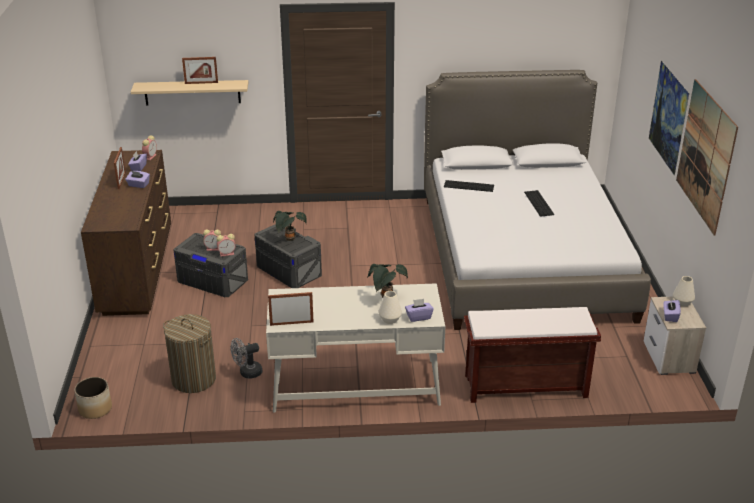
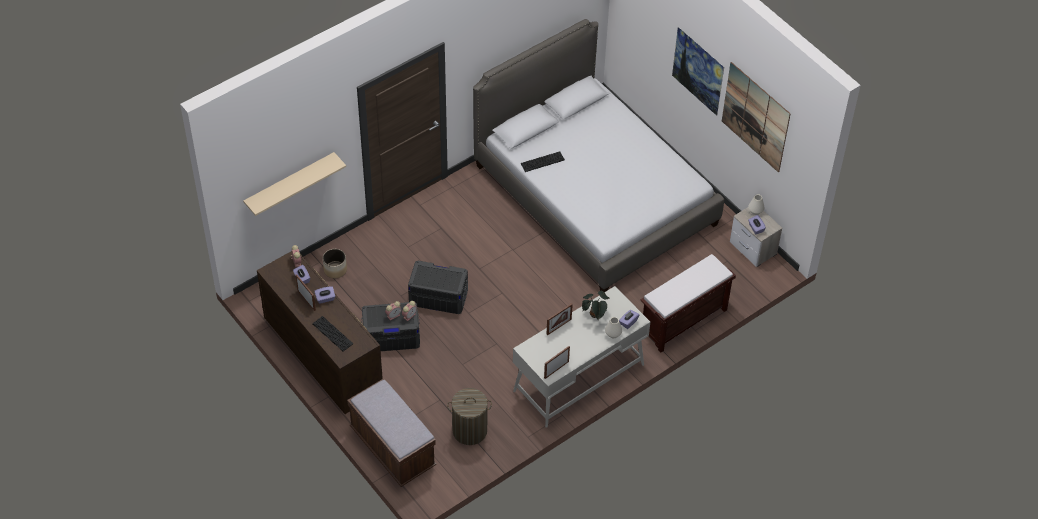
camera: 35 degrees left, 20 degrees up
(95, 409) = (430, 489): planter -> planter (335, 270)
(106, 360) = (392, 448): none -> brown bench
(201, 83) = (300, 174): picture frame -> picture frame (559, 327)
(247, 373) = (500, 406): grey fan -> none
(289, 239) = (440, 277): potted plant -> none
(538, 203) = (607, 158): keyboard -> keyboard (332, 334)

